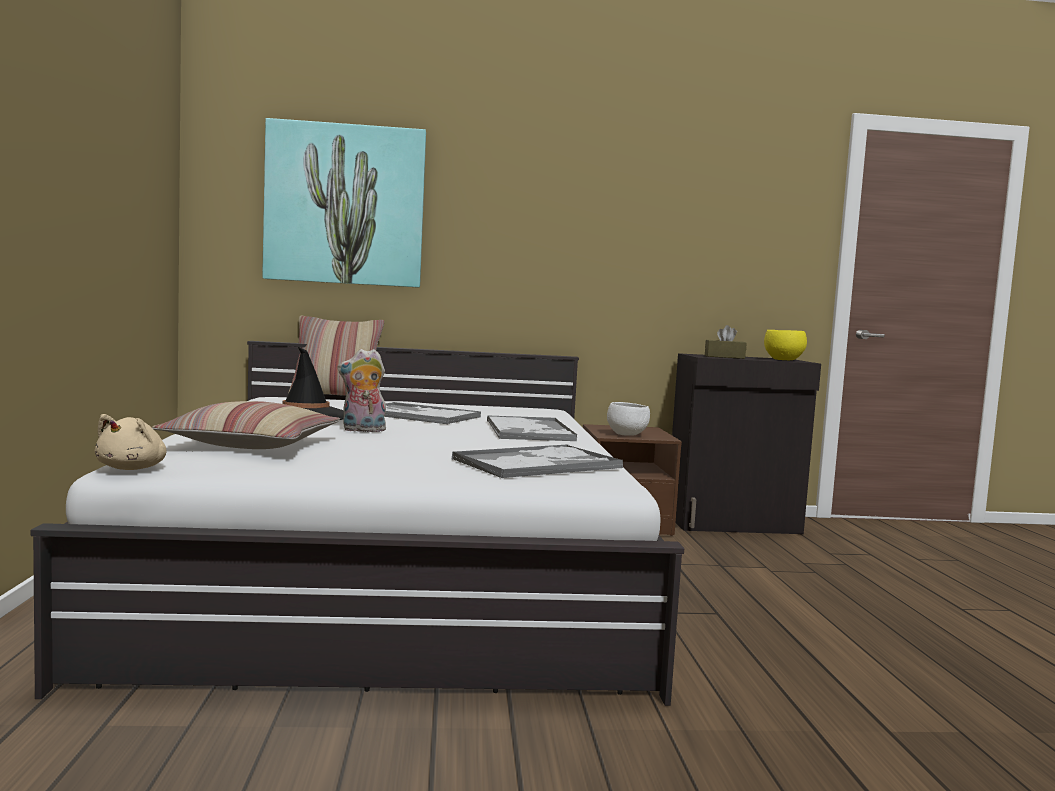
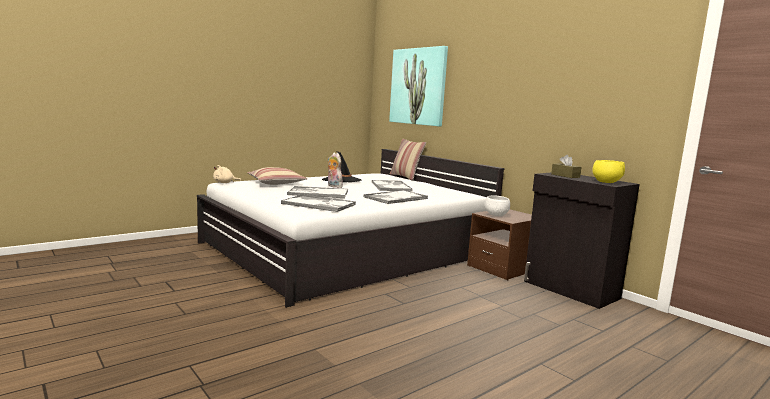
camera: 55 degrees right, 5 degrees up
(422, 447) = (318, 193): none -> tray

